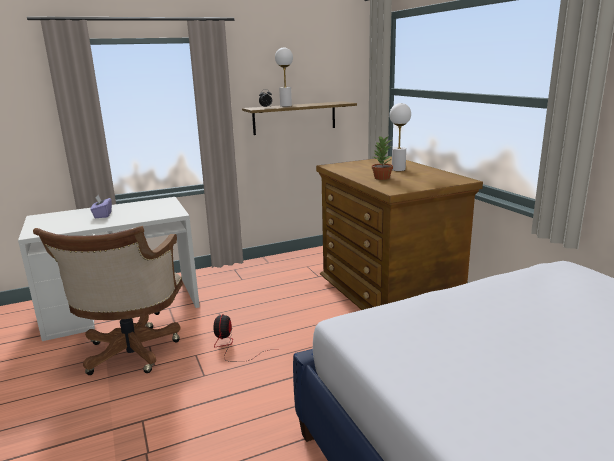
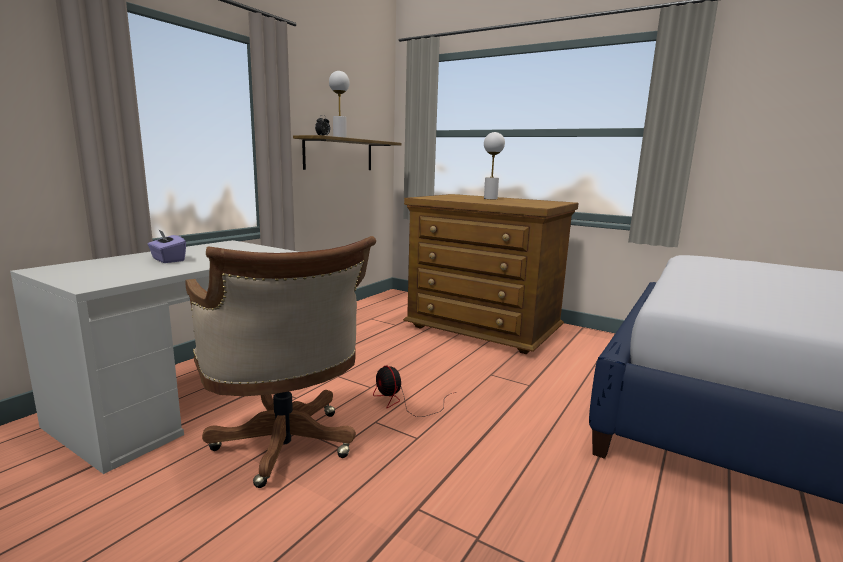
camera: 35 degrees left, 5 degrees down
(382, 178) = (499, 202): potted plant -> none

